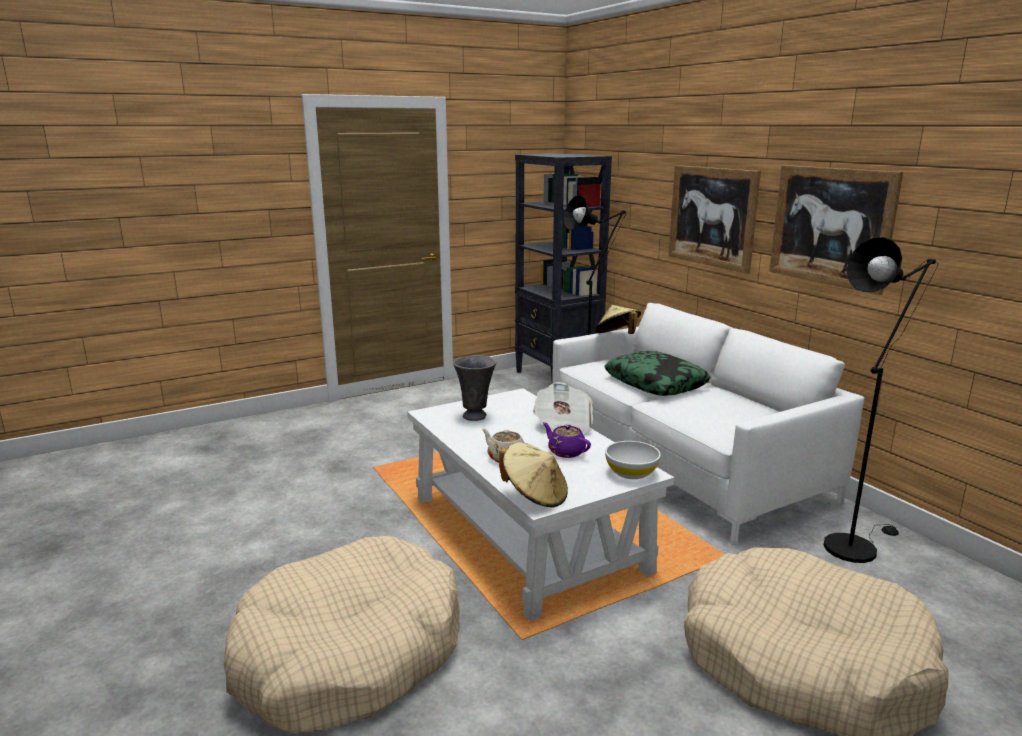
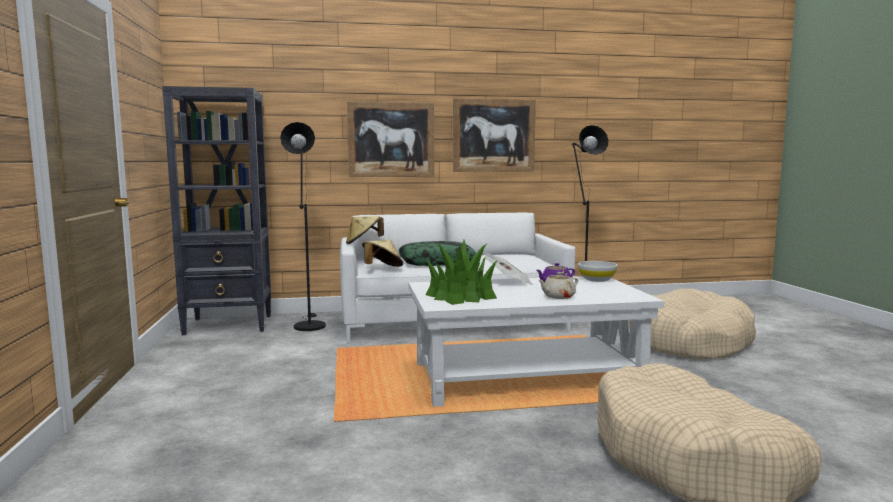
camera: 70 degrees left, 10 degrees down
(475, 416) = (461, 296): grey vase -> potted plant
(535, 496) = (628, 297): beige hat -> beige hat (382, 268)

